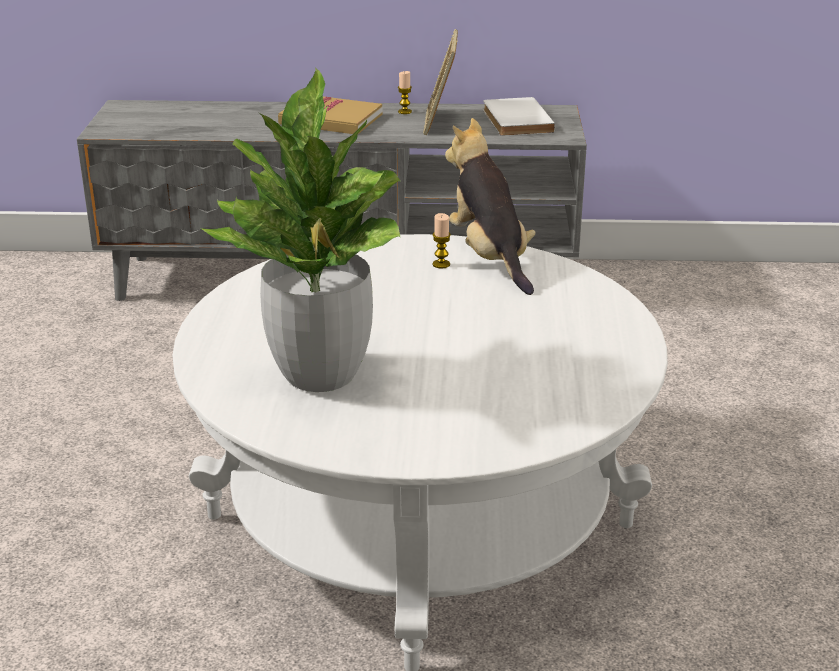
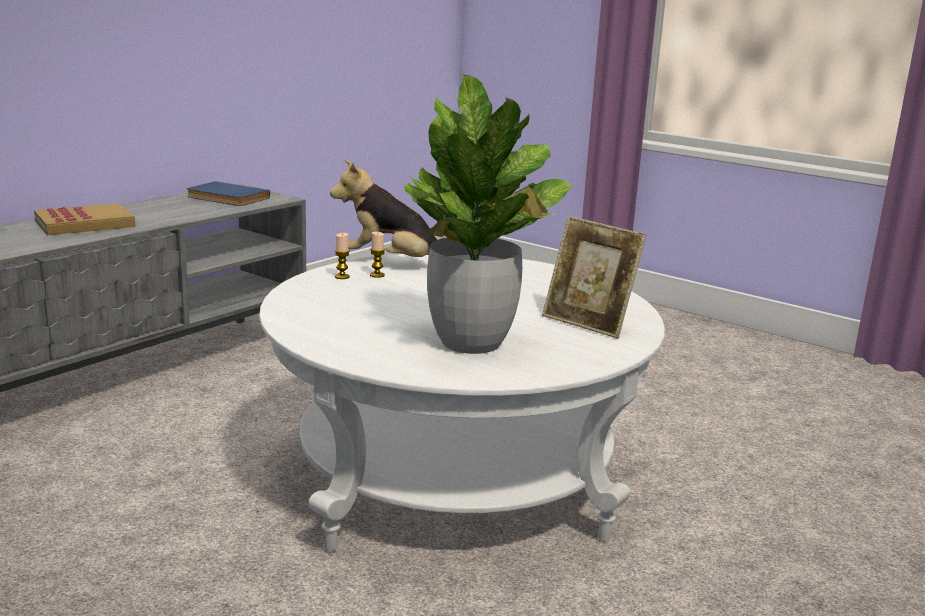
camera: 55 degrees left, 10 degrees down
(404, 112) = (132, 208): candle -> candle (342, 277)
(440, 123) = (178, 208): picture frame -> picture frame (588, 323)
(514, 121) = (226, 198): white book -> blue book

